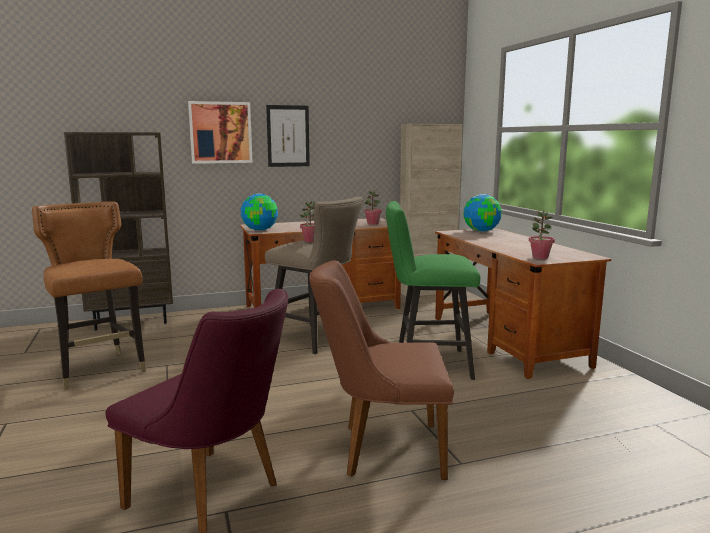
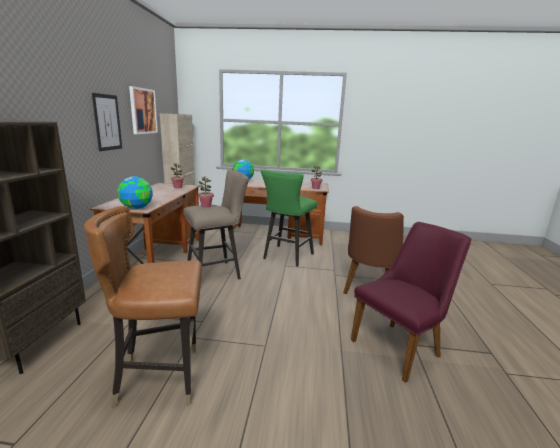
camera: 65 degrees left, 5 degrees up
(220, 132) = (63, 119): picture -> picture (143, 111)

